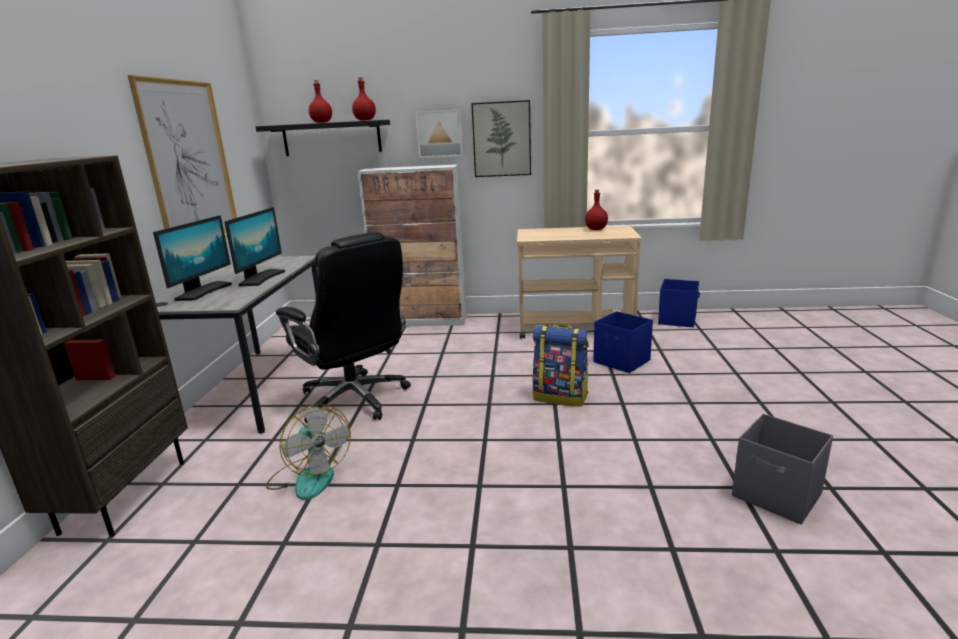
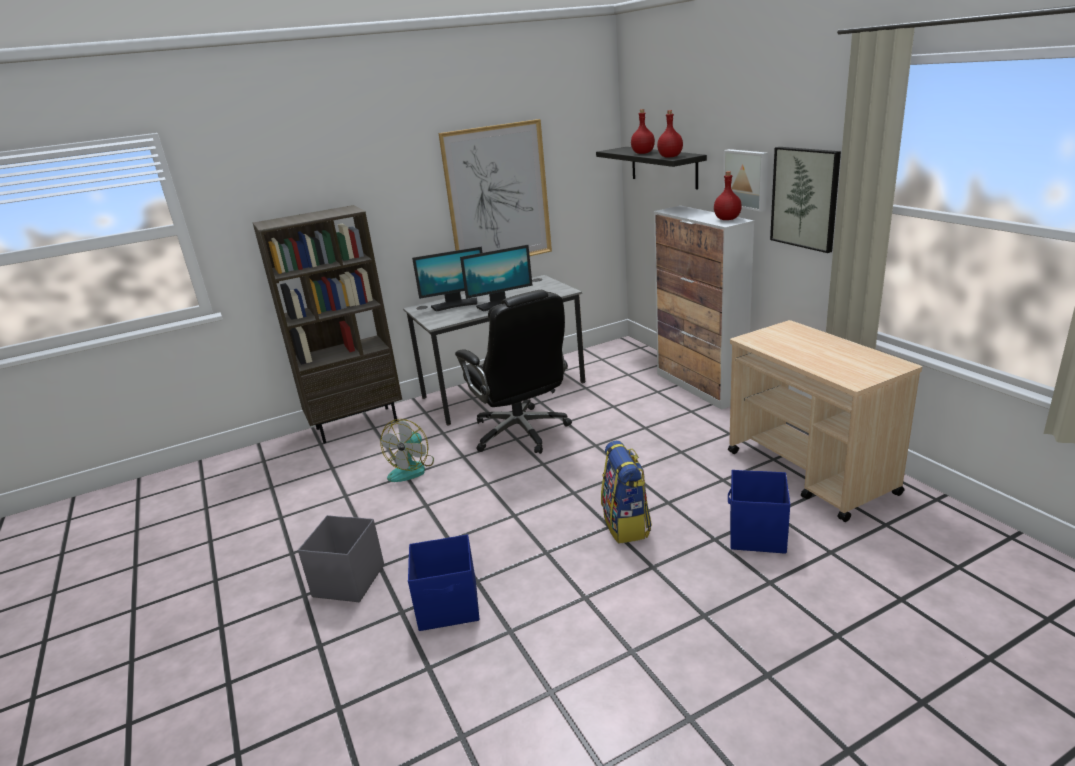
camera: 60 degrees right, 5 degrees up
(355, 399) = (521, 432): black office chair -> black office chair turned 45 degrees counterclockwise
(595, 229) = (858, 355): red bottle -> red bottle (727, 219)
(677, 320) = (964, 538): blue storage box -> blue storage box (449, 606)
(777, 496) = (553, 724): grey storage box -> grey storage box (348, 581)

